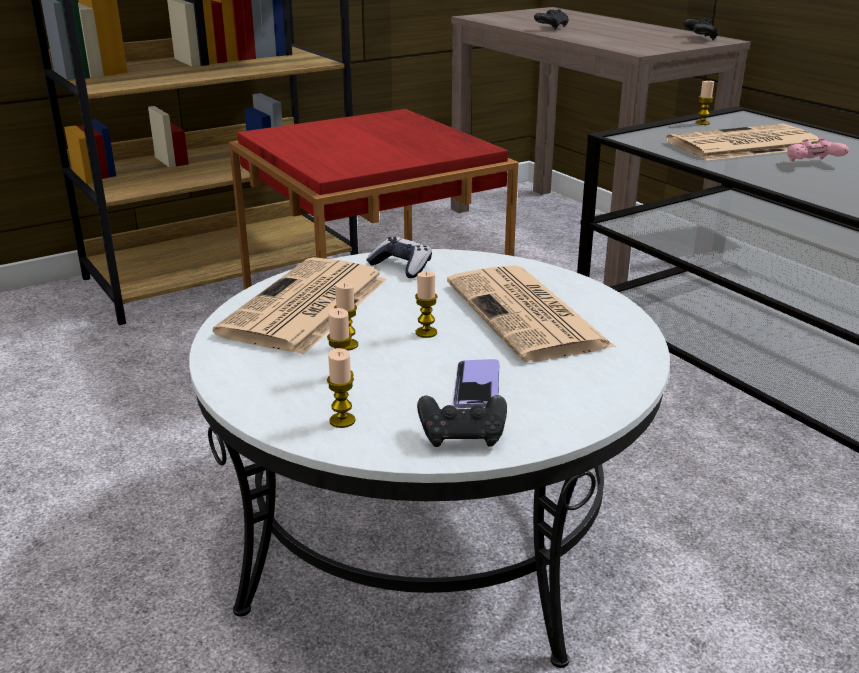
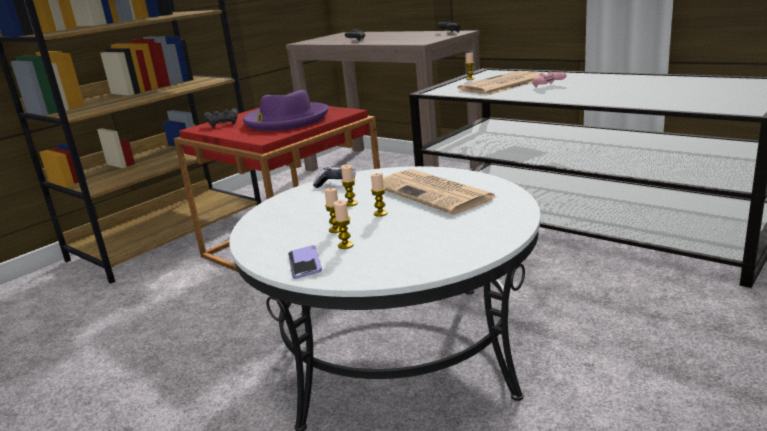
camera: 15 degrees left, 5 degrees down
(305, 307) = (292, 217): newspaper -> none
(342, 421) = (365, 267): candle -> candle (351, 203)
(383, 145) = (286, 120): none -> purple hat
(463, 436) = (446, 257): black game controller -> black game controller (223, 124)
(477, 386) = (433, 232): phone -> phone (304, 263)

